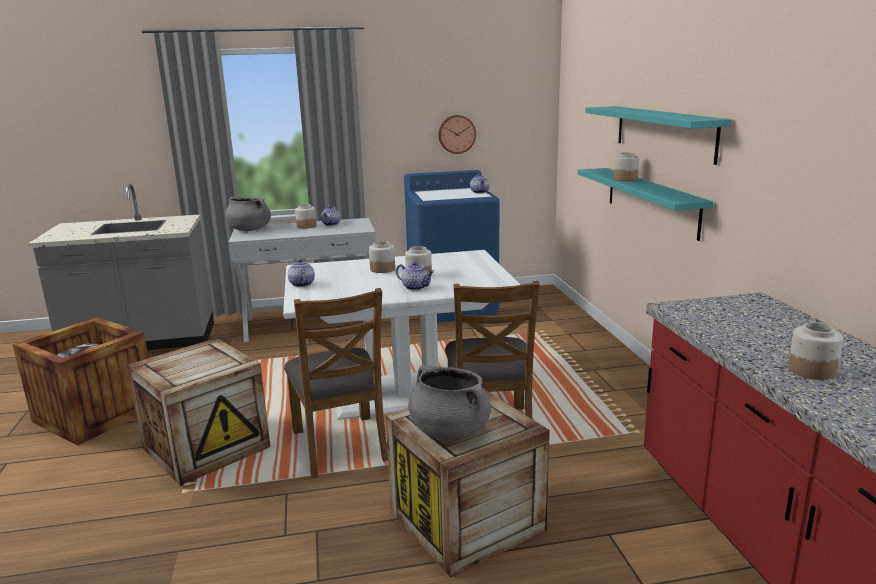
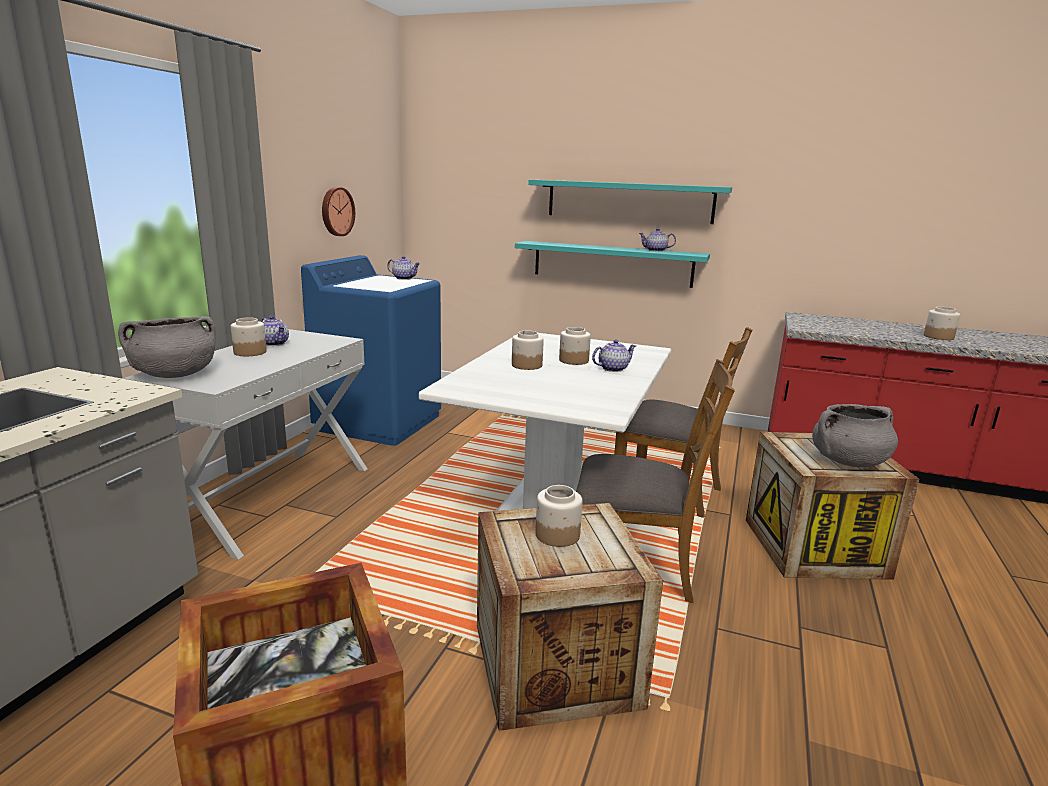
camera: 60 degrees left, 0 degrees up
(301, 284) = (524, 399): teapot -> teapot (655, 250)
(625, 179) = (590, 246): jar -> jar (556, 535)

